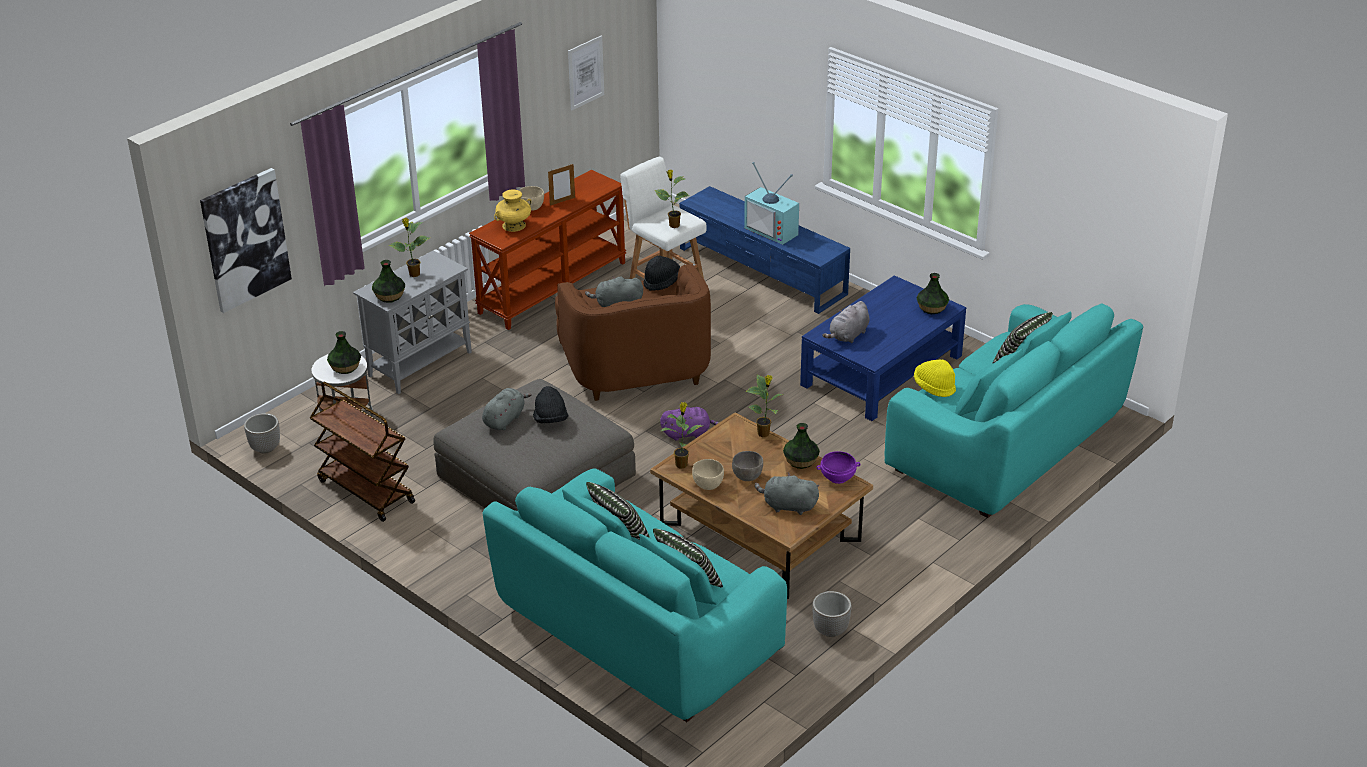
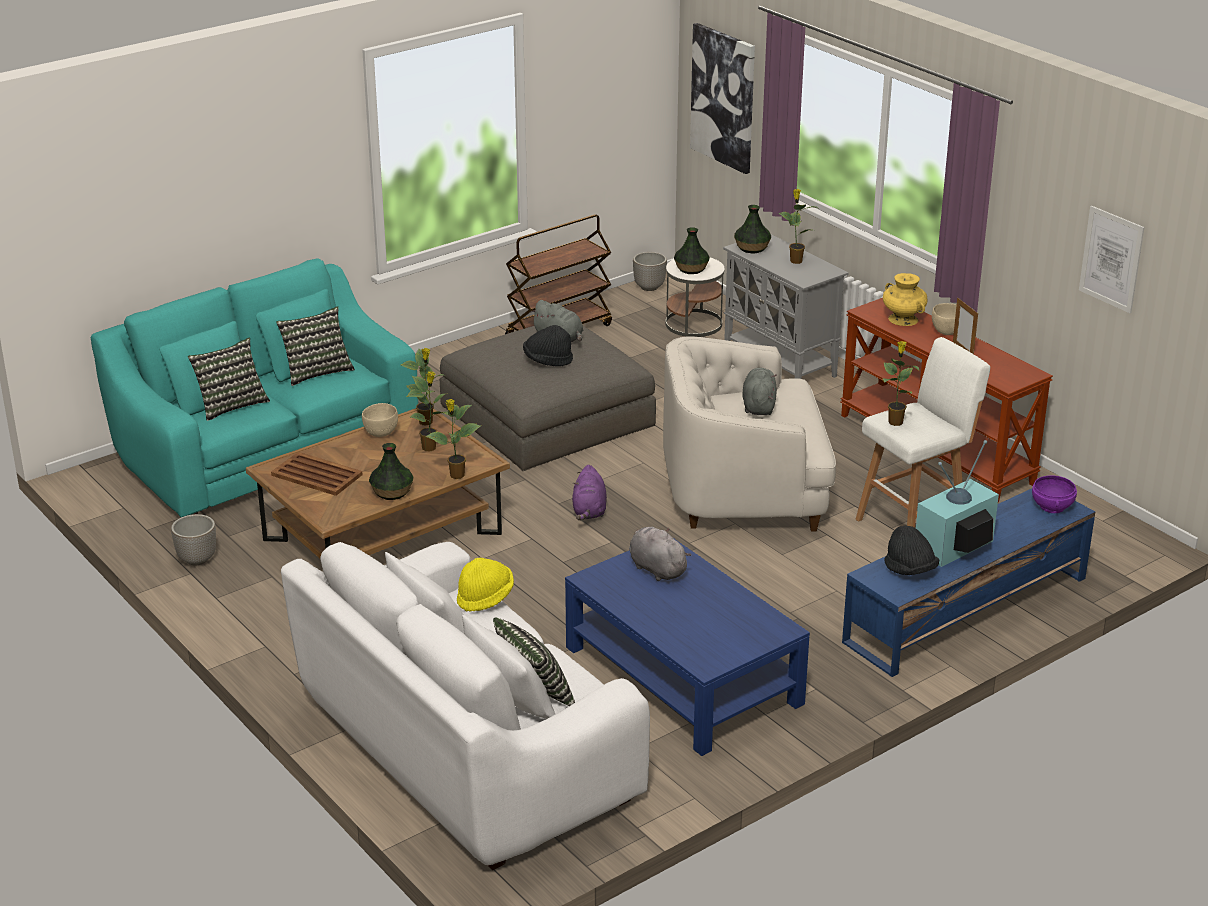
camera: 100 degrees right, 5 degrees down
(636, 365) = (744, 490): brown armchair -> white armchair
(662, 282) = (808, 439): black hat -> black hat (910, 570)
(724, 455) = (430, 448): none -> potted plant
(747, 477) = (382, 457): grey bowl -> none
(787, 506) = (316, 475): grey plush toy -> brown tray
(838, 477) = (349, 512): purple bowl -> purple bowl (1052, 507)
(932, 308) = (707, 650): vase -> none
(1006, 445) = (467, 753): turquoise sofa -> white sofa

